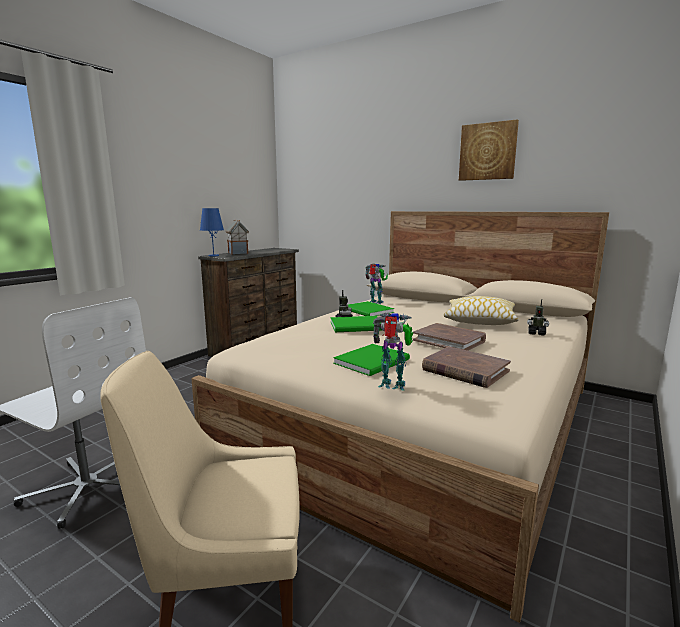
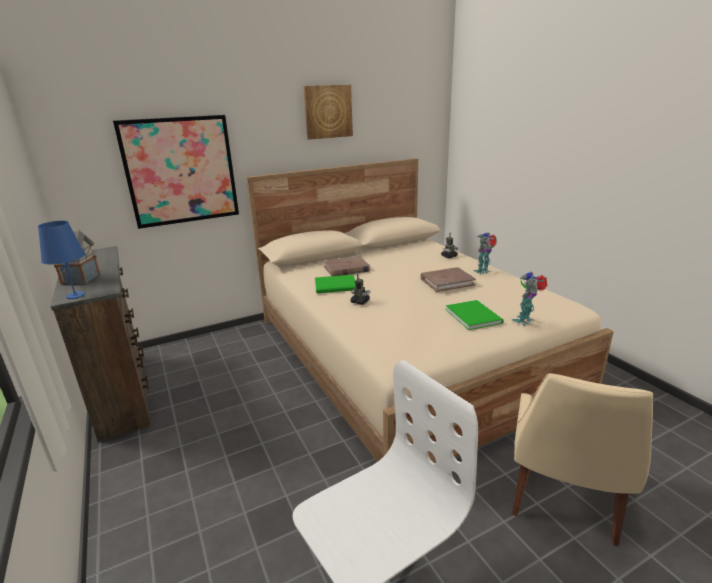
camera: 60 degrees left, 10 degrees up
(350, 201) = (181, 171): none -> picture
(358, 326) = (394, 299): green book -> none
(376, 302) = (307, 276): toy robot -> toy robot (483, 271)
(464, 370) = (505, 294): brown book -> brown book (346, 269)
(479, 320) = (404, 260): pillow -> none

